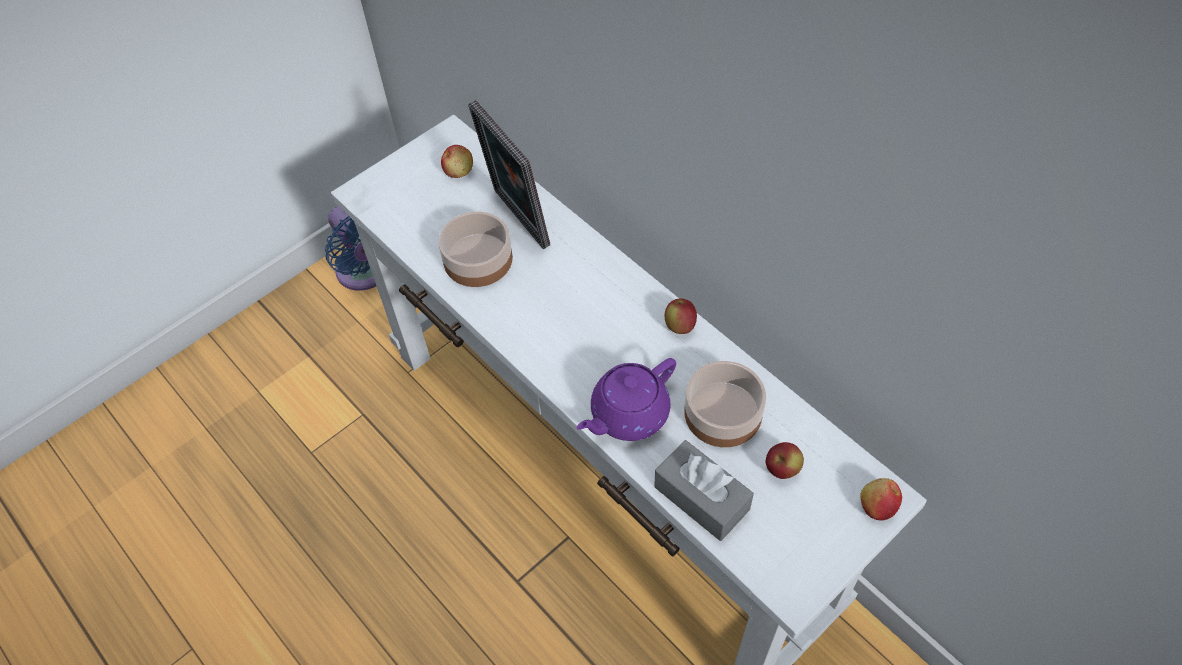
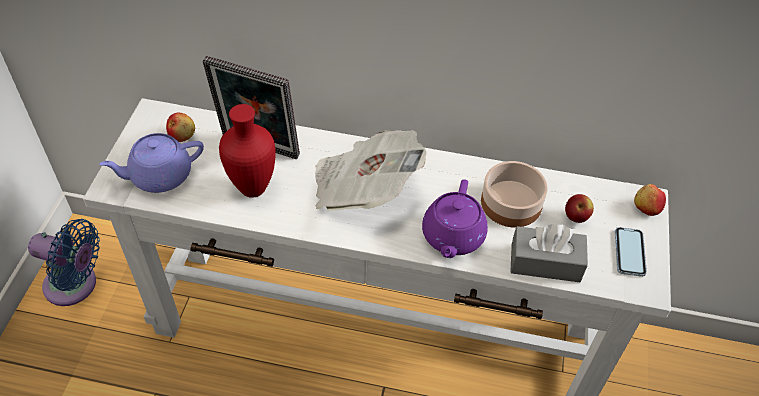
camera: 40 degrees left, 5 degrees down
(408, 203) = (159, 176): none -> purple teapot
(477, 259) = (251, 190): bowl -> red vase
(582, 315) = (364, 189): none -> newspaper
(680, 326) = (435, 163): apple -> none
(807, 543) = (629, 252): none -> phone

